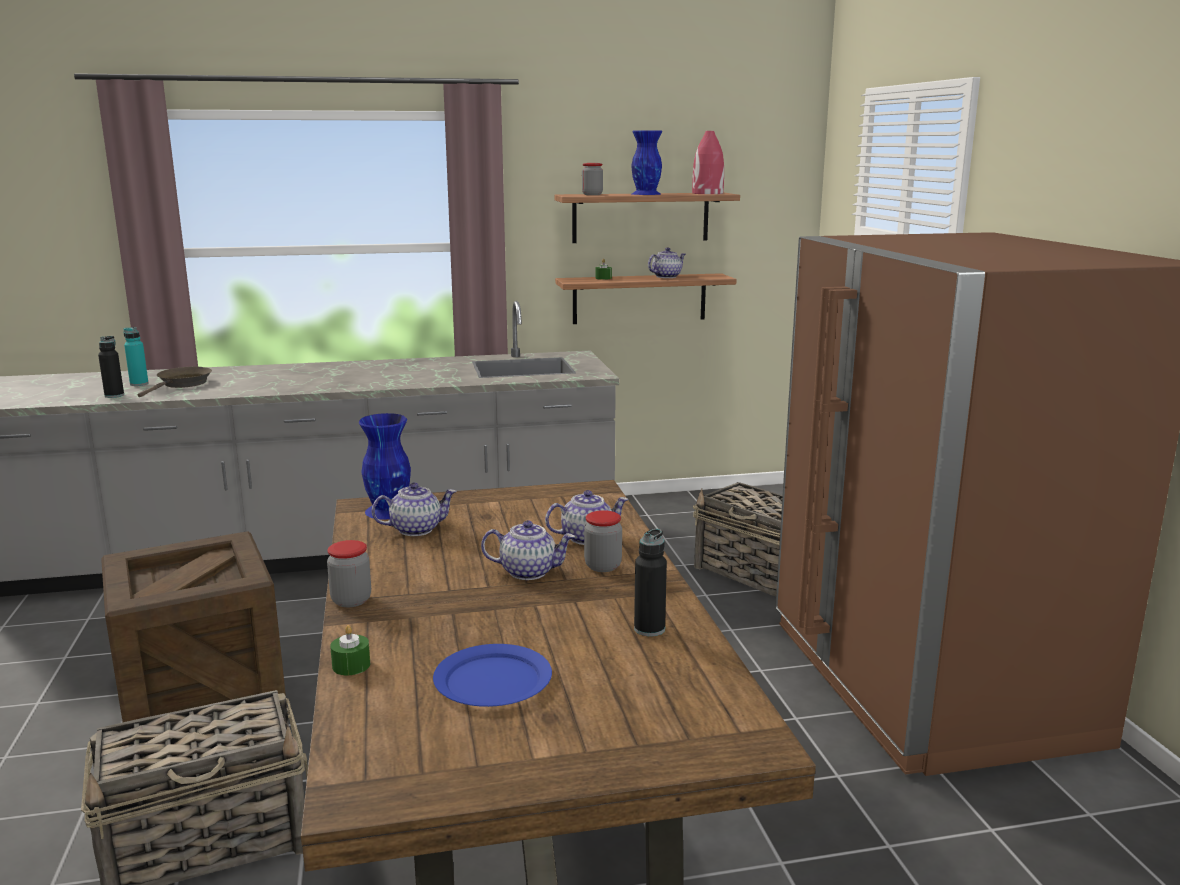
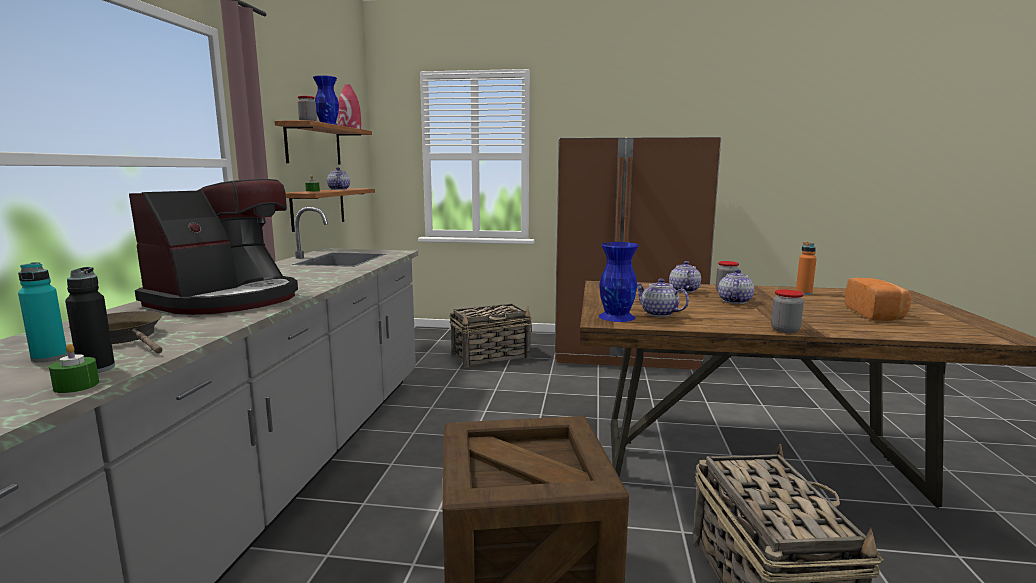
camera: 70 degrees left, 5 degrees down
(298, 378) = (227, 300): none -> coffee machine
(351, 665) = (878, 333): green candle -> green candle (76, 385)
(416, 529) = (658, 313): teapot -> teapot turned 45 degrees counterclockwise
(492, 680) = (876, 314): blue plate -> bread
(649, 629) = (803, 293): black bottle -> orange bottle

